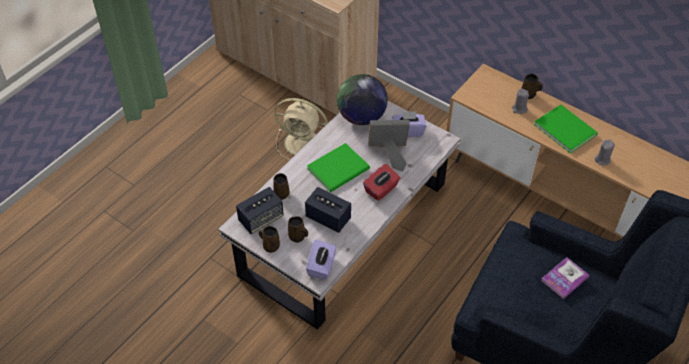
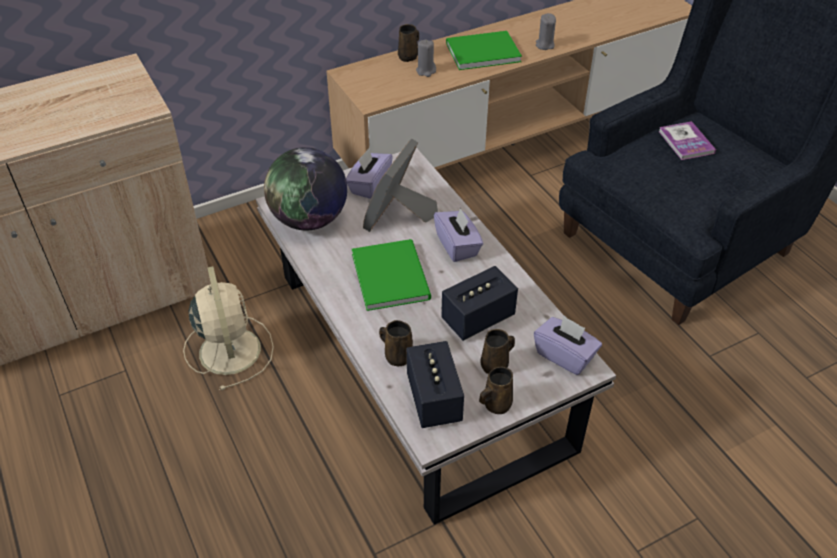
camera: 65 degrees left, 5 degrees down
(304, 143) = (229, 349): beige fan -> beige fan turned 60 degrees counterclockwise
(381, 189) = (457, 246): red tissue box -> purple tissue box

